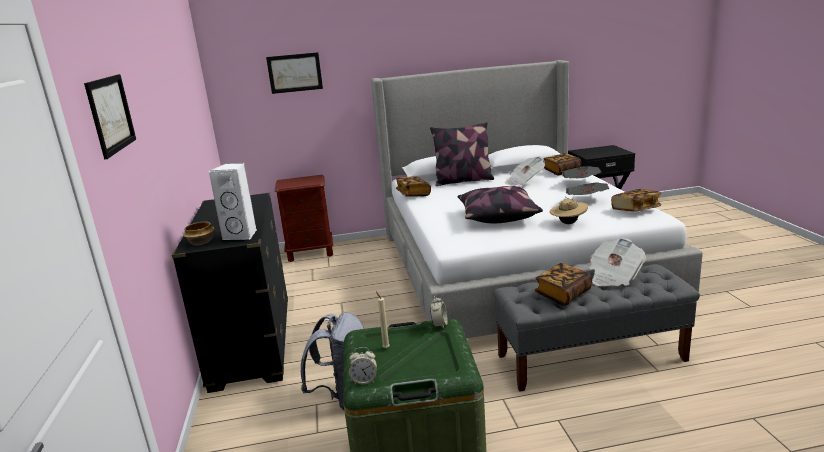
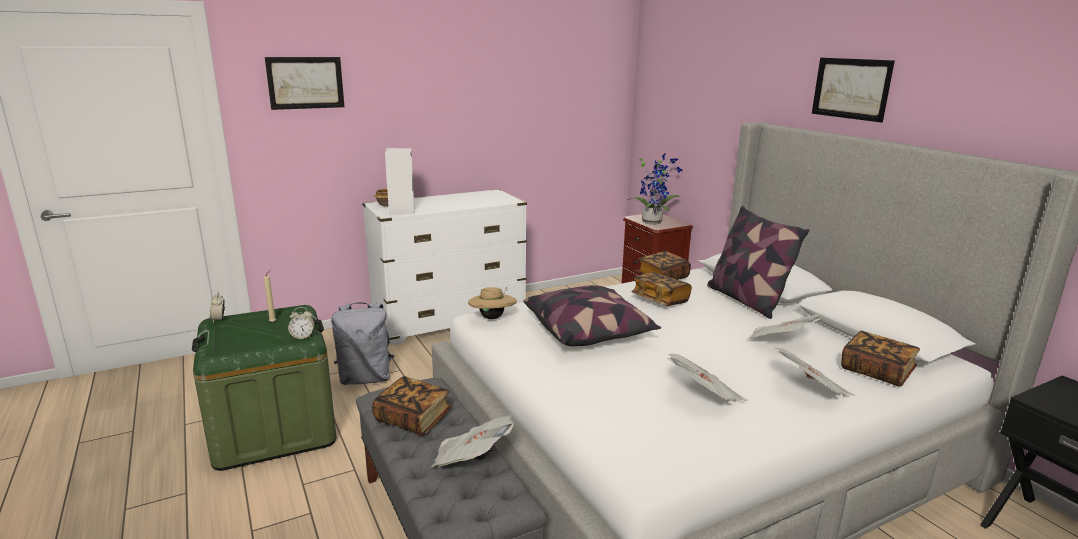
camera: 70 degrees right, 0 degrees up
(252, 344) = (450, 321): black dresser -> white dresser
(295, 73) = (696, 95): picture -> picture (851, 88)
(302, 182) = (653, 222): none -> potted plant
(568, 223) = (582, 384): beige hat -> beige hat (492, 318)
(635, 210) = (677, 446): book -> book (660, 300)

